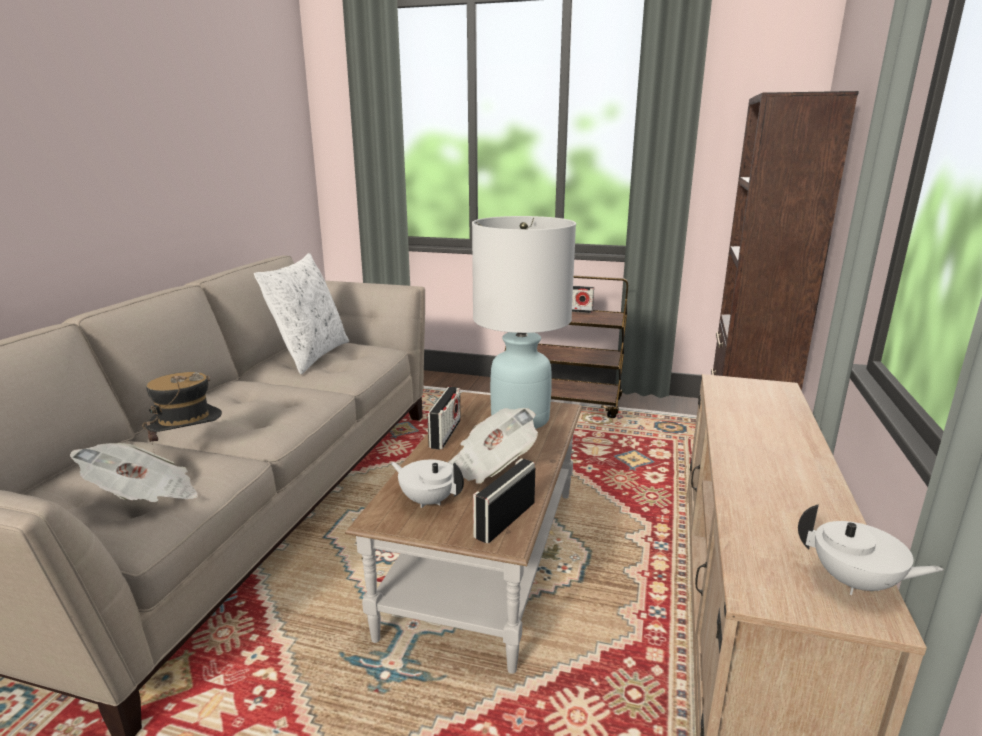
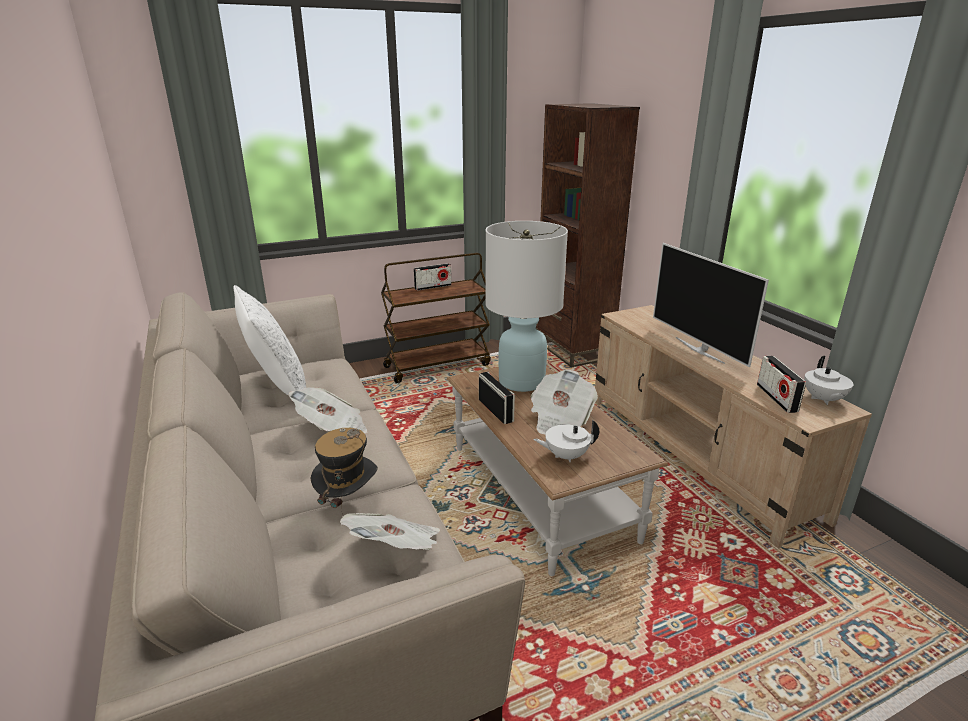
camera: 40 degrees left, 5 degrees up
(287, 394) = (332, 428): none -> newspaper
(505, 520) = (623, 446): radio -> radio (776, 398)
(763, 448) = (699, 350): none -> television
(855, 583) = (823, 399): white teapot -> white teapot turned 105 degrees clockwise

